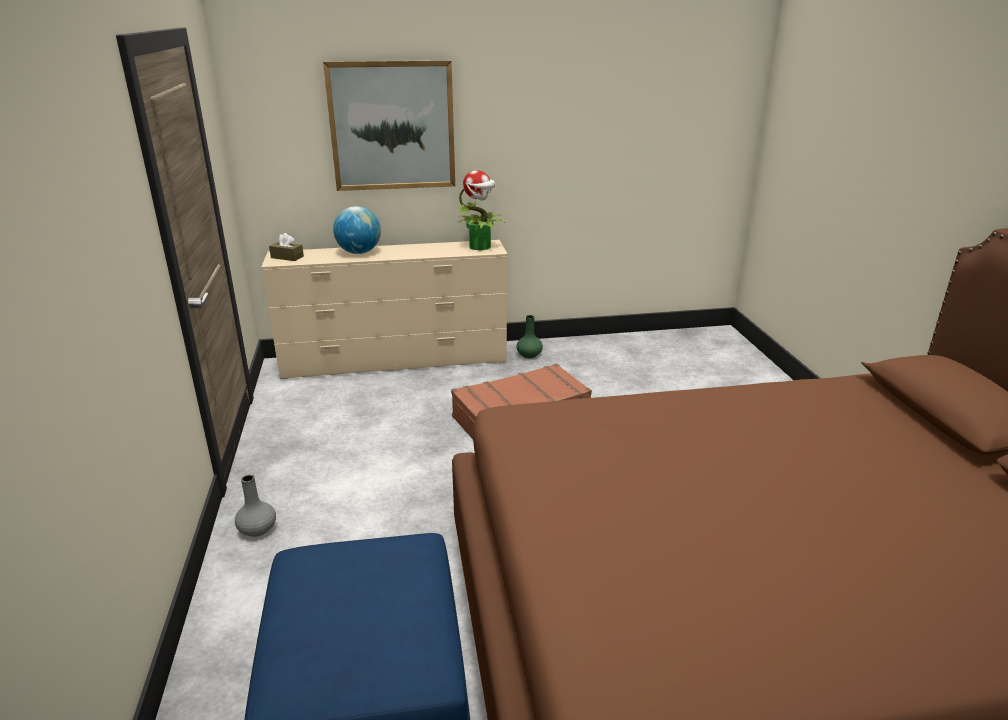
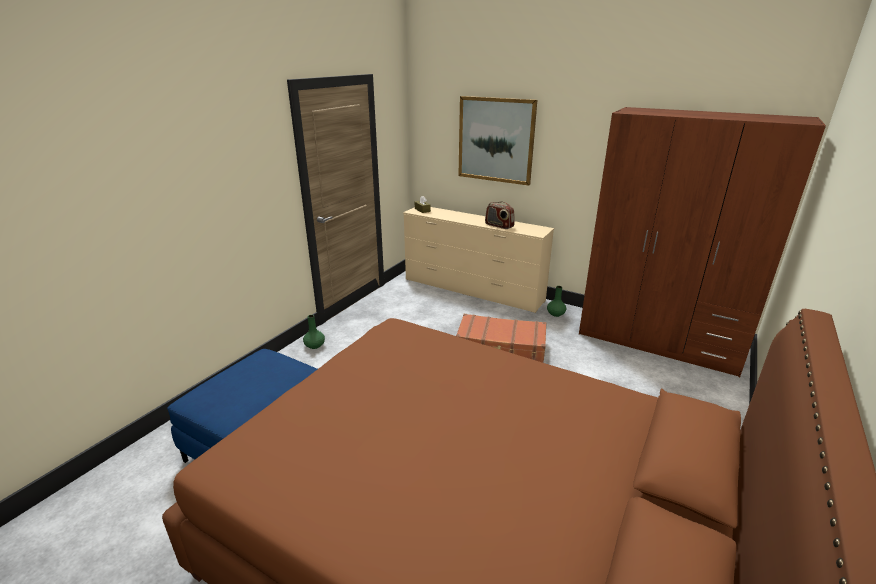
camera: 40 degrees right, 0 degrees up
(257, 529) = (314, 345): grey vase -> green vase
(359, 252) = (460, 216): globe -> none
(432, 252) = (499, 226): none -> radio
(481, 247) = (534, 229): potted plant -> none
(657, 347) = (658, 341): none -> brown wardrobe

